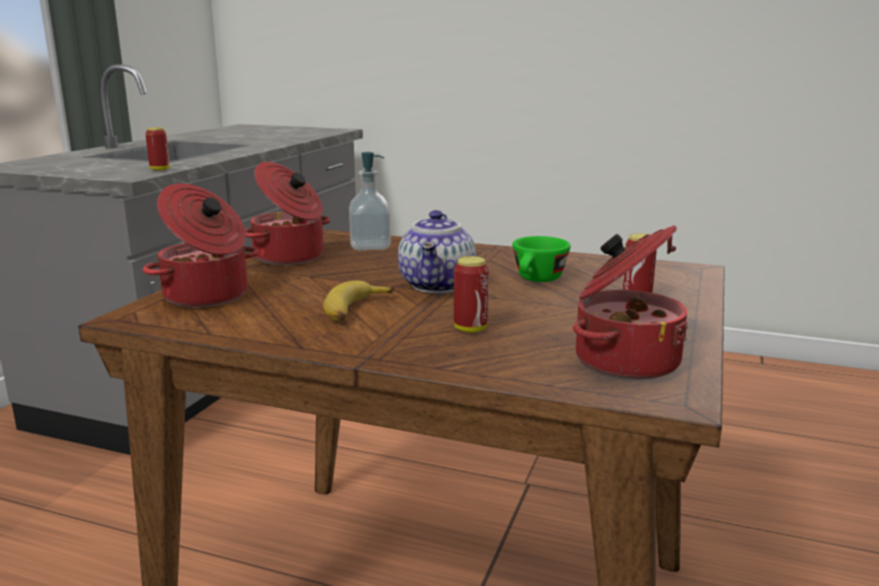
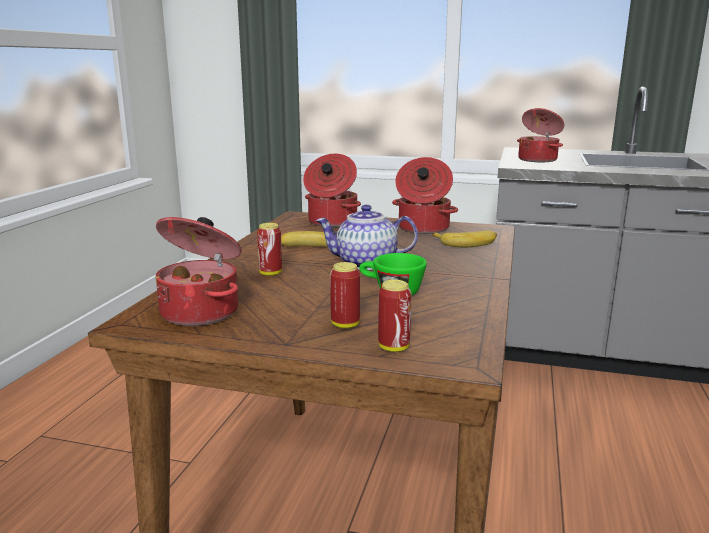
camera: 85 degrees right, 0 degrees up
(103, 168) = (538, 160): none -> cooking pot
(160, 169) = (550, 166): can -> can (393, 347)
(370, 246) = (467, 243): soap dispenser -> banana

